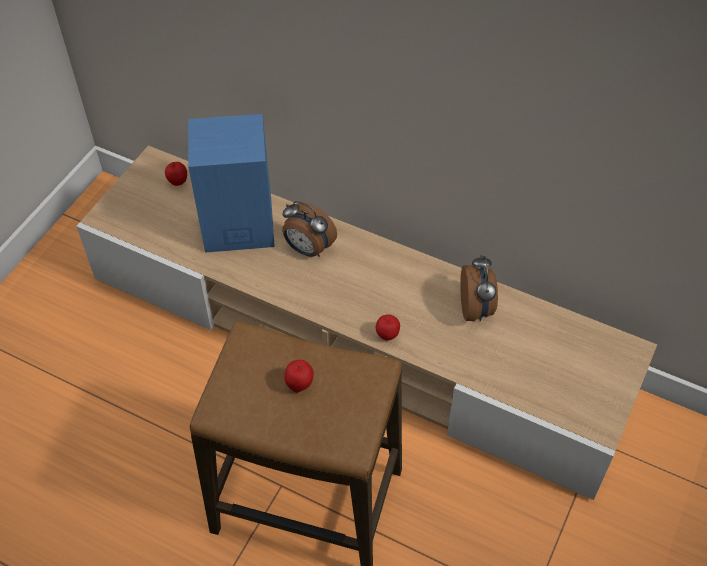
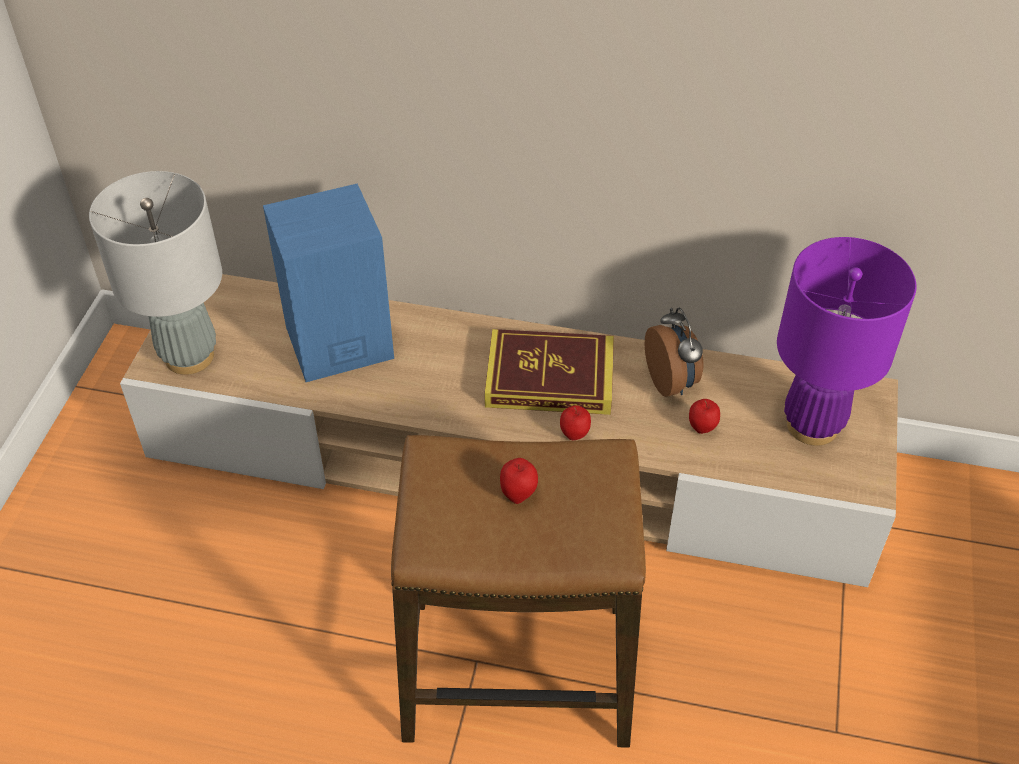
camera: 15 degrees left, 5 degrees down
(129, 215) = (189, 356): none -> grey table lamp
(178, 183) = (241, 306): apple -> apple (702, 429)
(308, 249) = (438, 353): alarm clock -> none
(384, 286) = (550, 378): none -> book
(573, 367) = (812, 425): none -> purple table lamp

